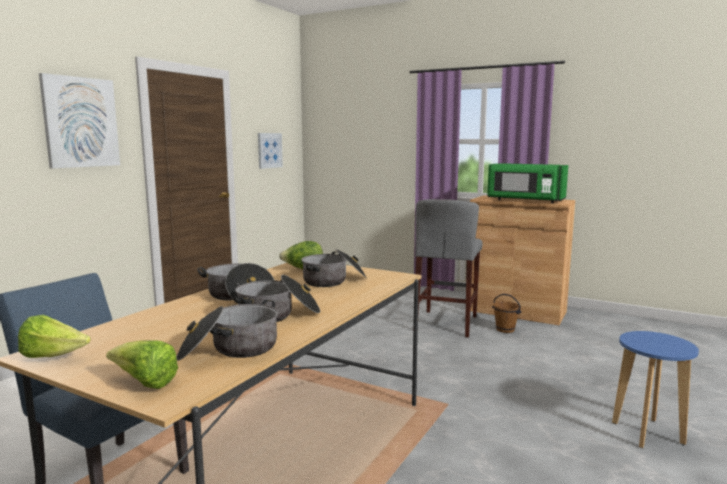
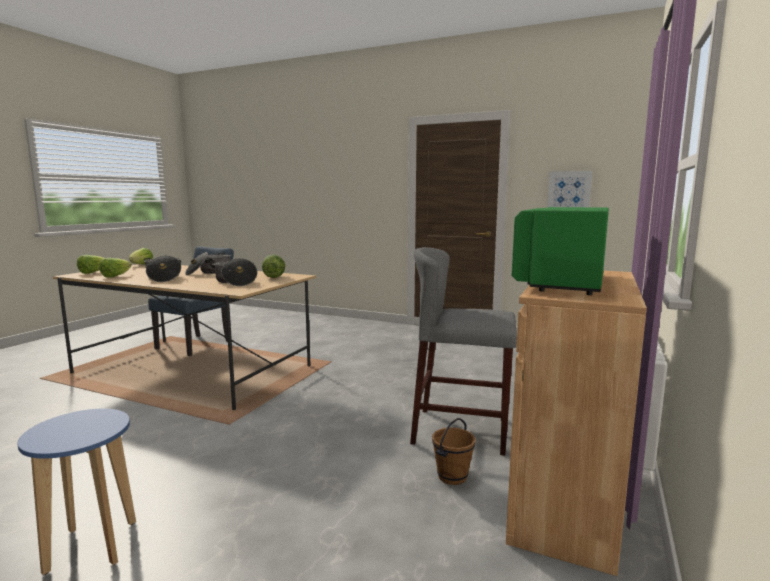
camera: 85 degrees right, 0 degrees up
(80, 122) = (364, 170): picture -> none
(230, 350) = (116, 276): cooking pot -> lettuce

